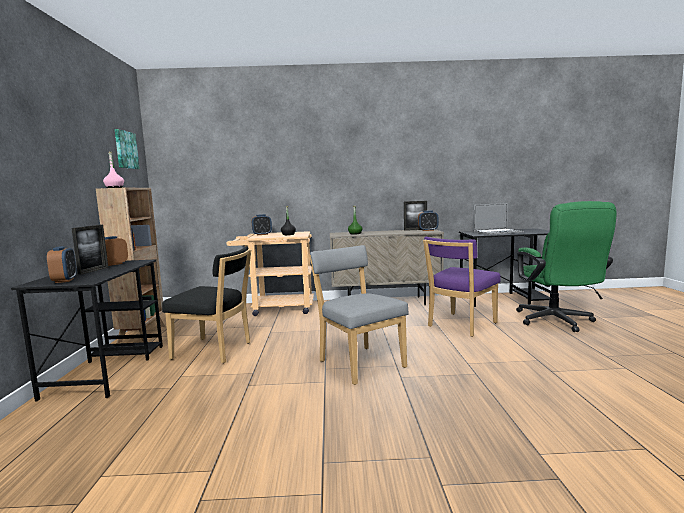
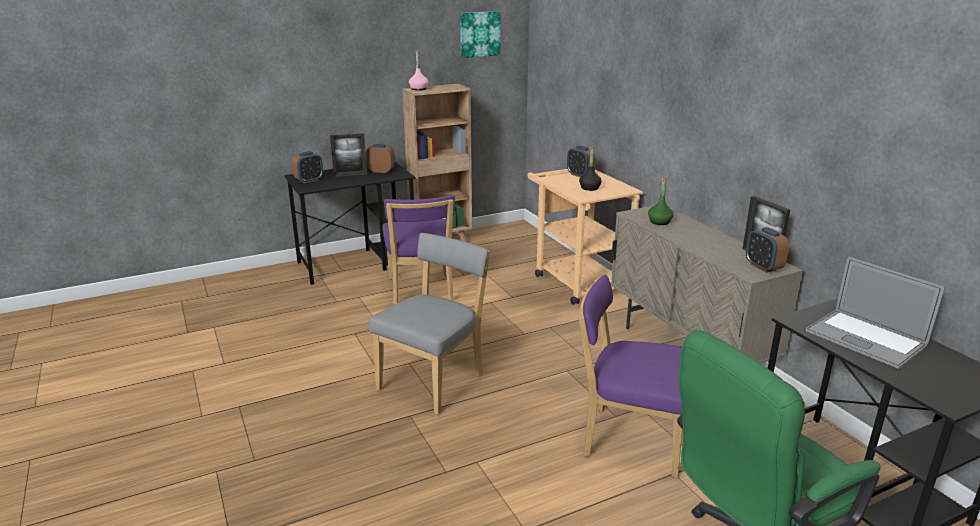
camera: 65 degrees right, 15 degrees up
(215, 351) = (420, 291): black chair -> purple chair

